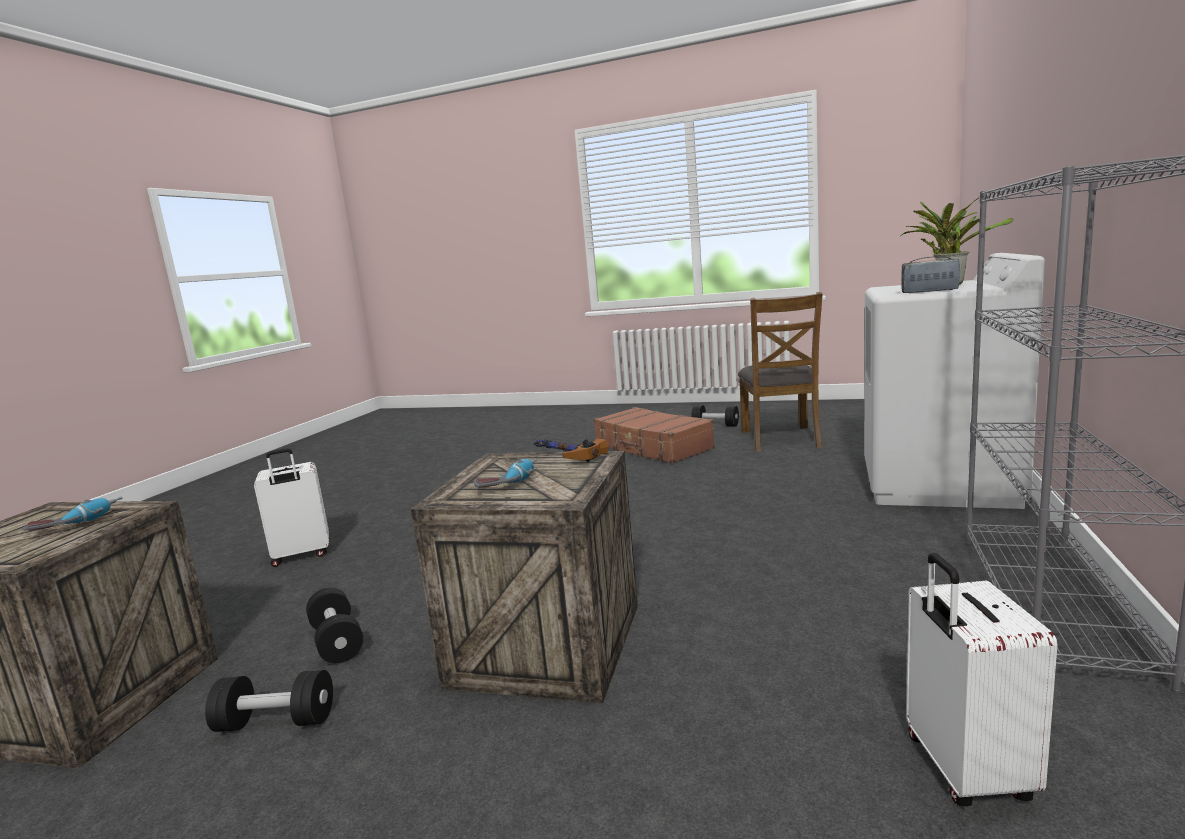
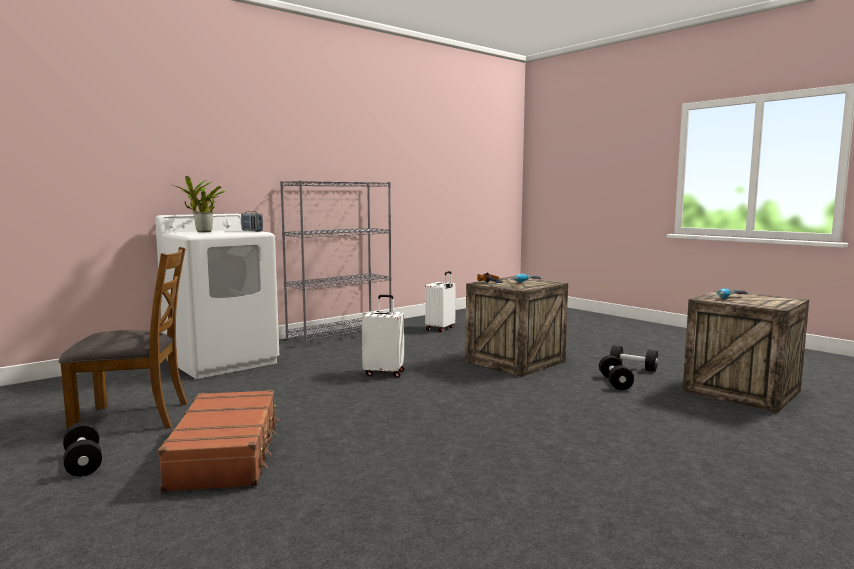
camera: 150 degrees left, 5 degrees down
(301, 555) = (670, 440): white suitcase -> white suitcase (384, 372)
(781, 438) = (134, 417): brown chair -> brown chair turned 45 degrees clockwise

